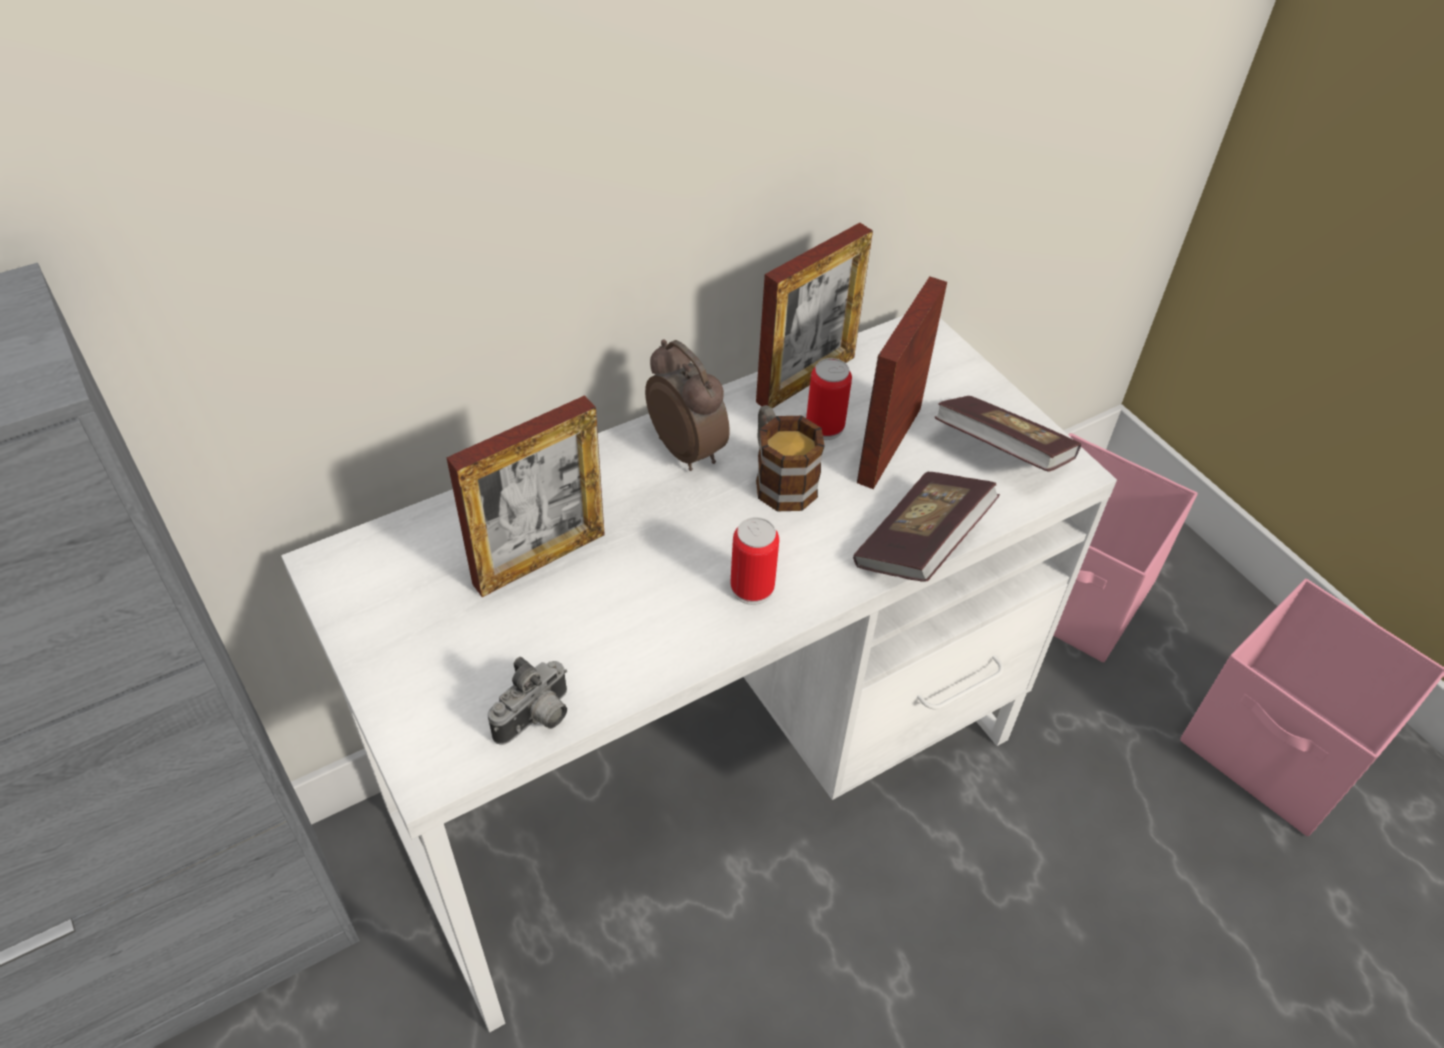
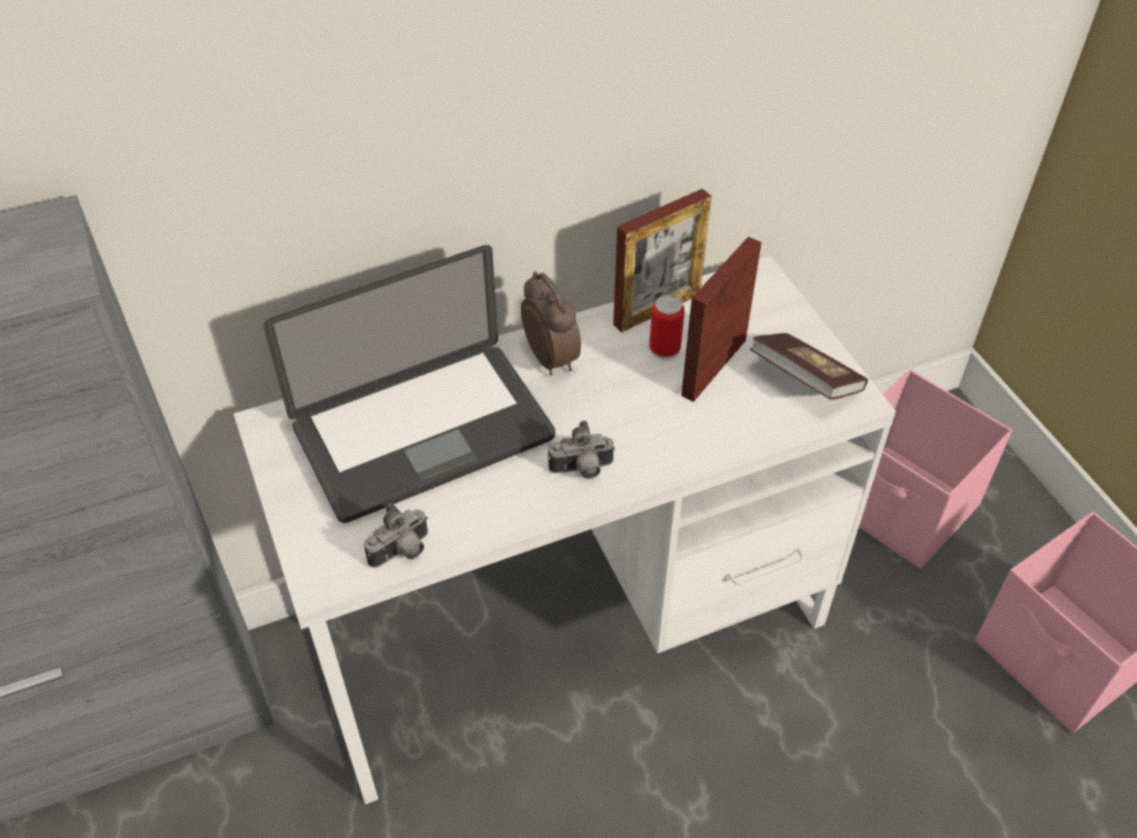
camera: 10 degrees right, 0 degrees up
(539, 559) = (423, 433): picture frame -> laptop
(752, 588) = (582, 470): can -> camera
(779, 479) = (620, 387): mug -> none
(921, 545) = (722, 449): book -> none

